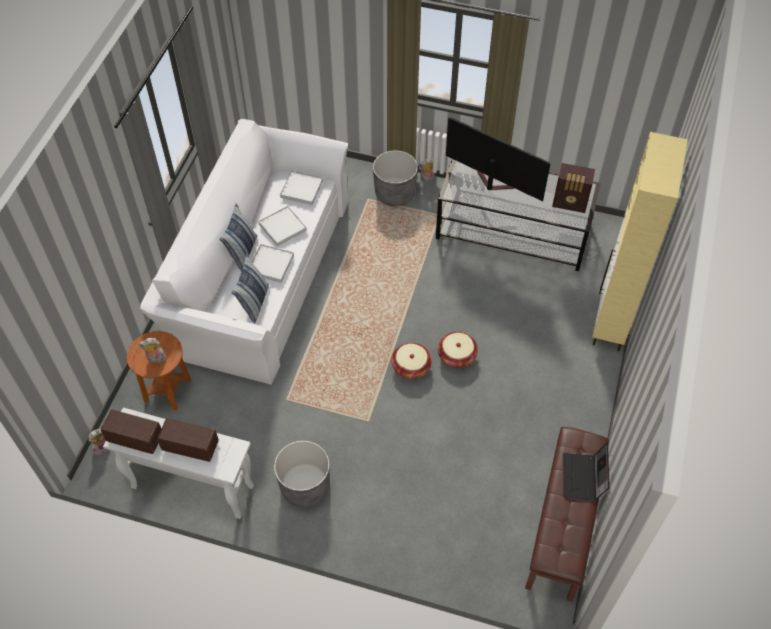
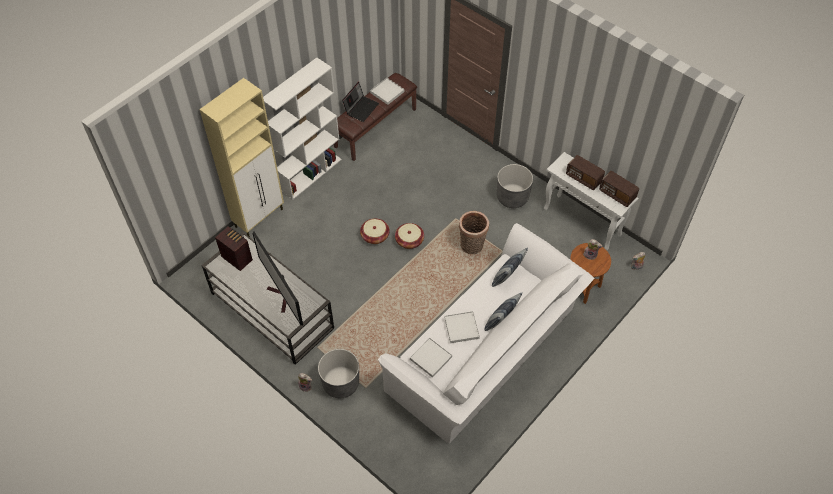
camera: 155 degrees left, 0 degrees up
(271, 264) = (483, 300): white tray -> white tray (387, 92)
(329, 390) = (472, 246): none -> basket
(596, 407) = (310, 174): none -> white bookcase

